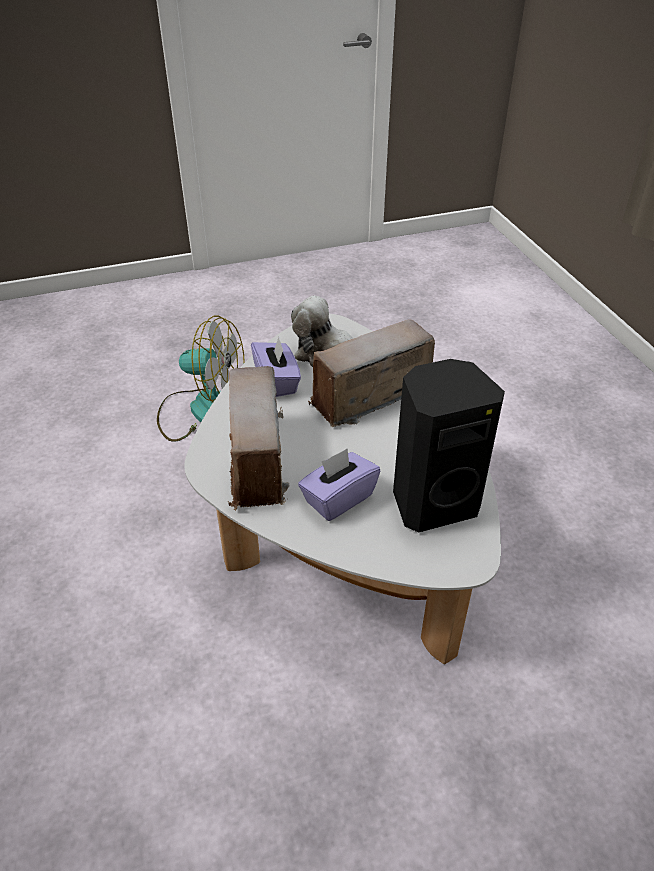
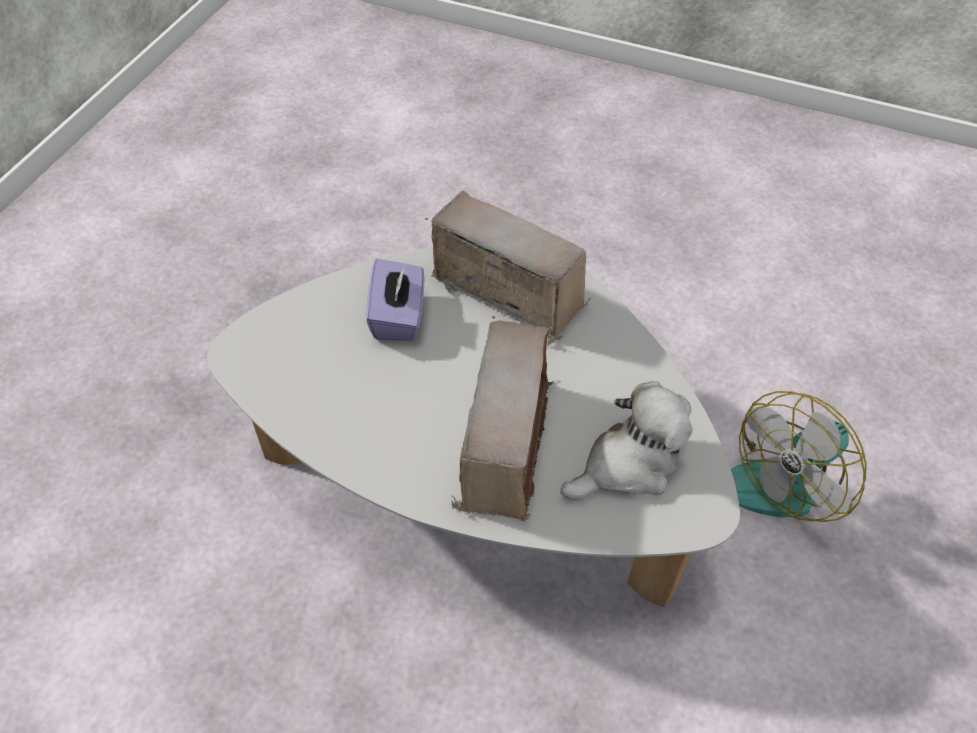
camera: 130 degrees right, 10 degrees up
(277, 382) = (616, 380): purple tissue box -> none
(433, 502) = (316, 377): black speaker -> none

